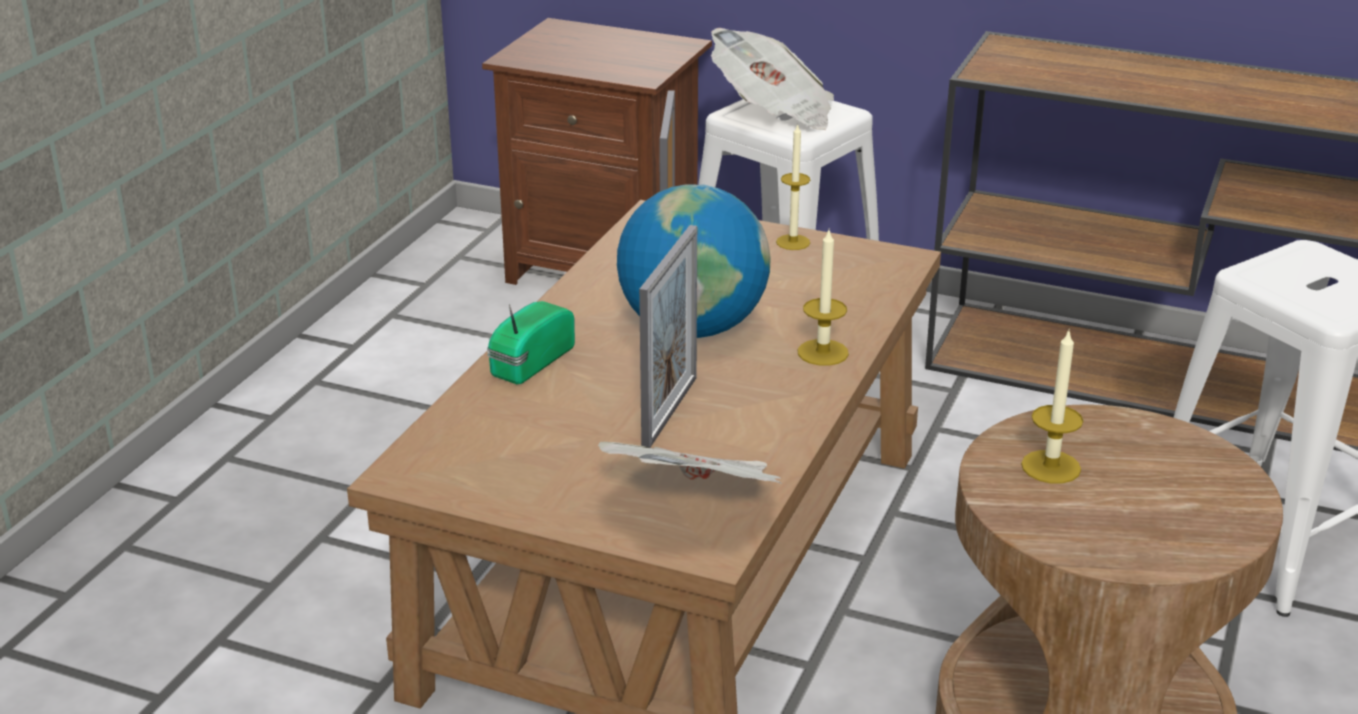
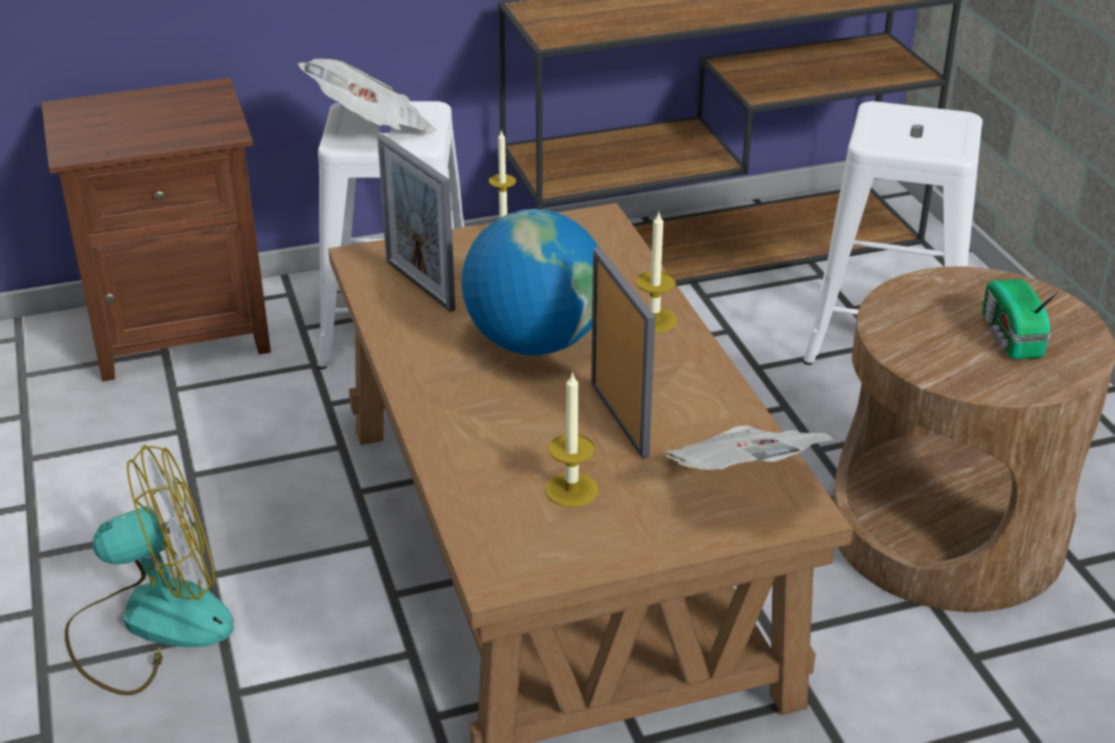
camera: 40 degrees left, 5 degrees up
(327, 462) = (150, 624): none -> fan
(529, 362) = (453, 431): radio -> radio (1010, 337)
(1051, 467) = (932, 336): candle -> candle (571, 490)

